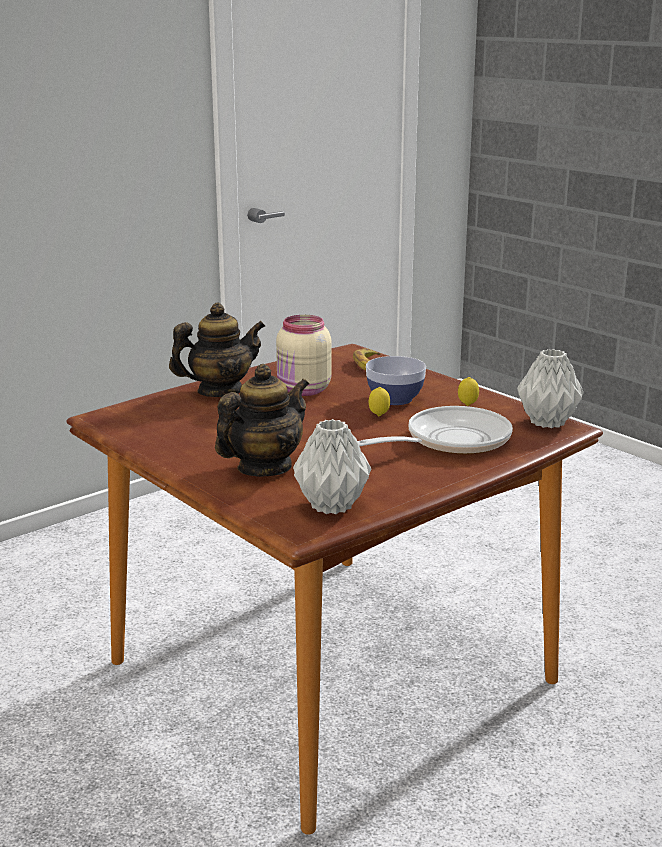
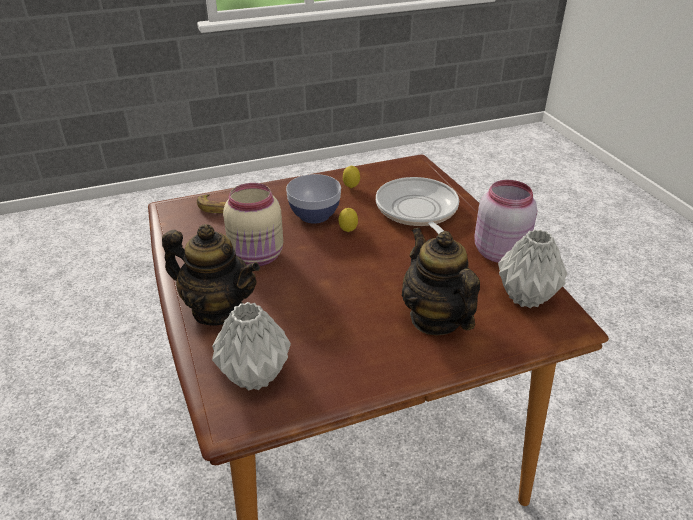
camera: 70 degrees left, 15 degrees up
(219, 391) = (218, 310): teapot -> teapot turned 120 degrees clockwise
(410, 487) = (500, 251): none -> pink jar
(547, 423) = (403, 167): grey vase -> grey vase (255, 377)

